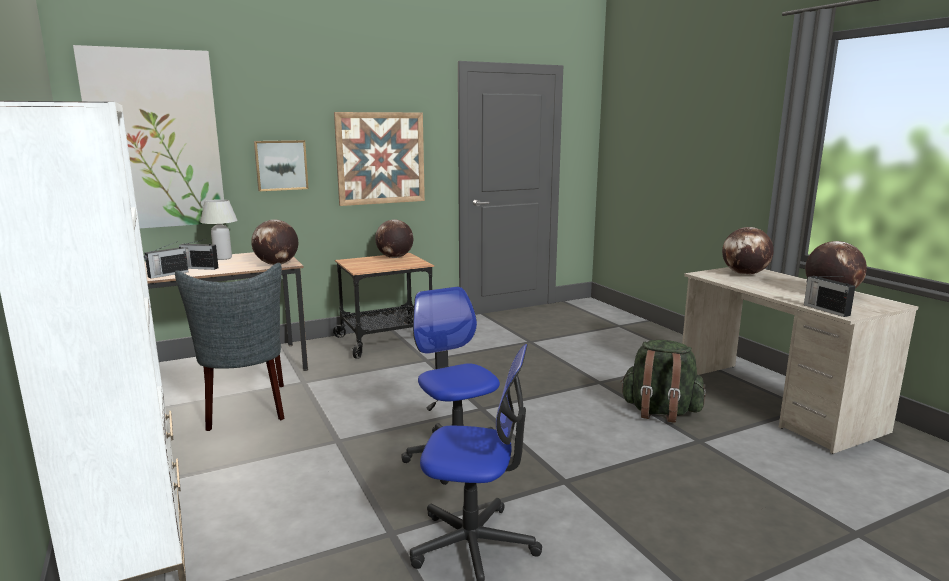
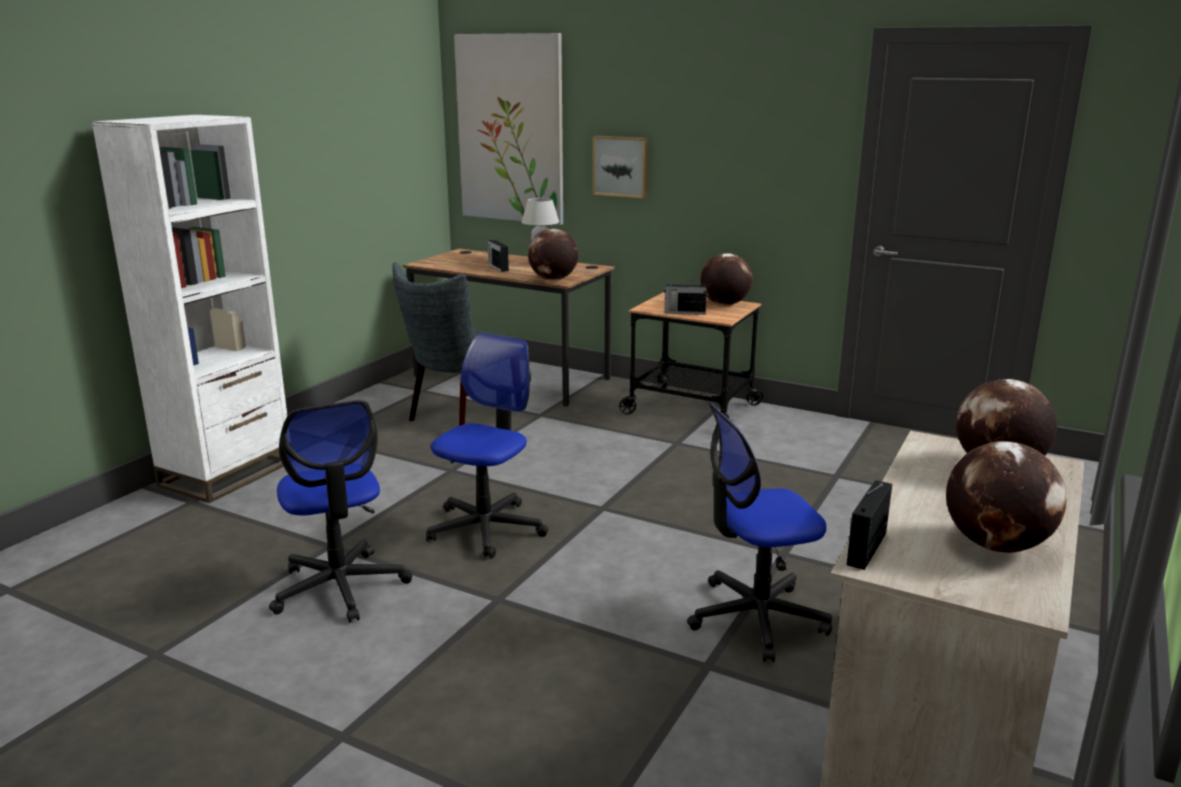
camera: 55 degrees right, 5 degrees up
(167, 274) = (463, 267): radio -> radio (684, 312)
(380, 158) = (740, 168): picture -> none
(660, 412) = (756, 618): green backpack -> office chair

